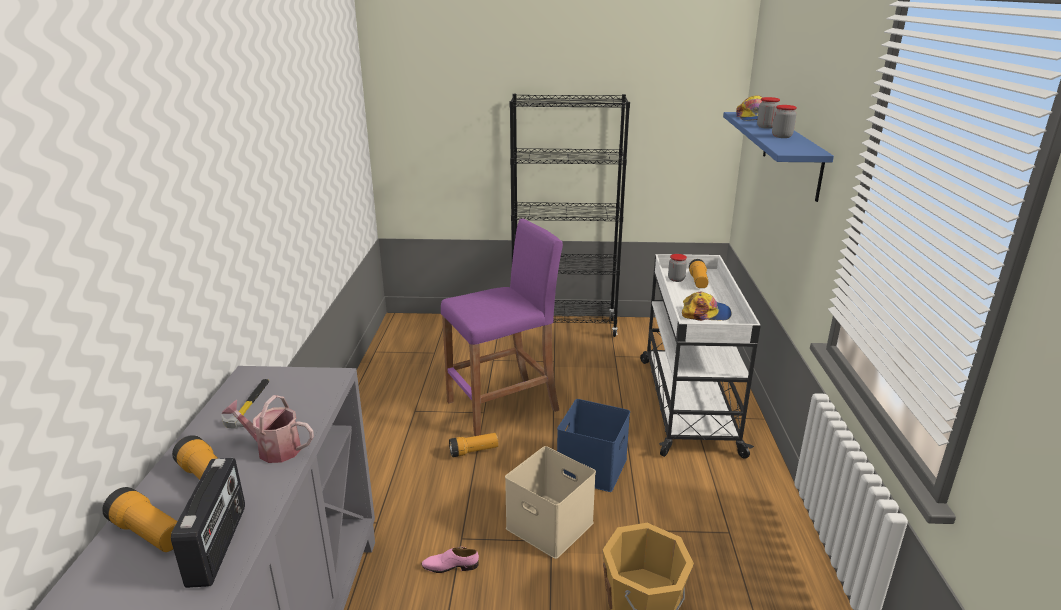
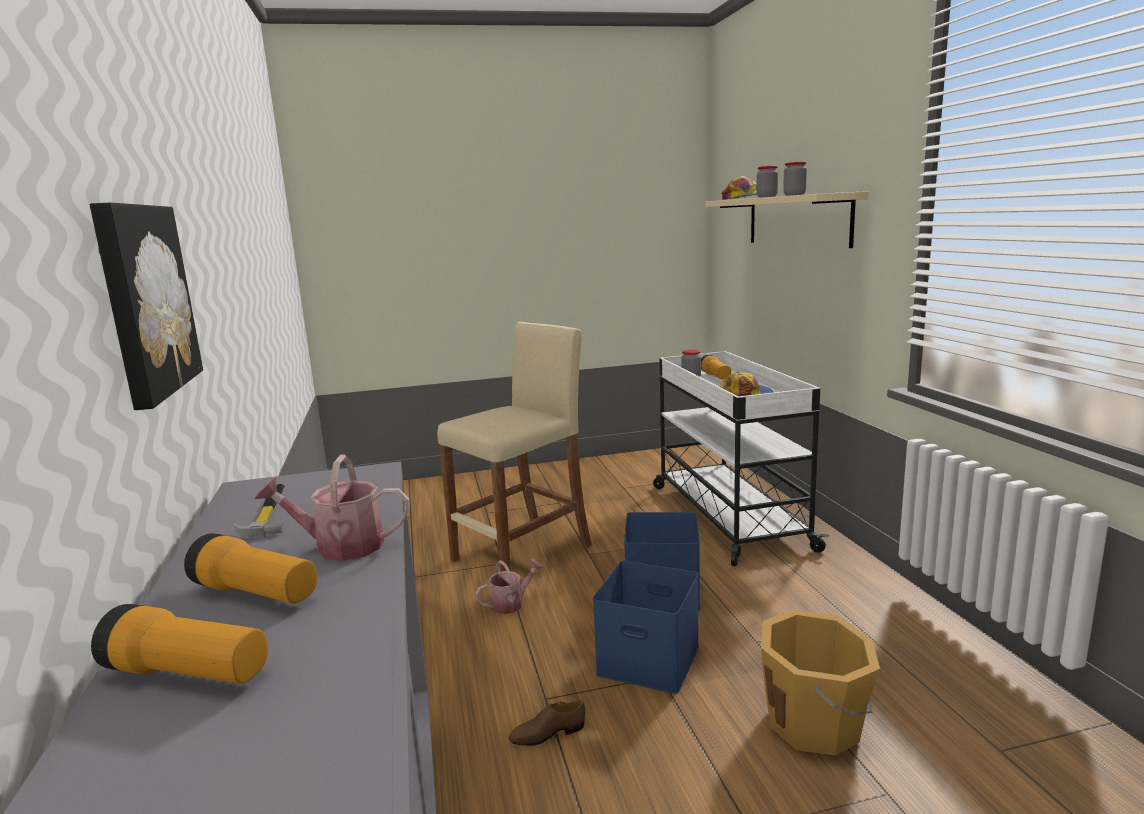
camera: 15 degrees left, 10 degrees down
(171, 267) = (143, 300): none -> picture
(219, 545) = (328, 661): radio -> none
(450, 566) = (547, 733): pink shoe -> brown shoe
(473, 451) = (511, 603): flashlight -> watering can
(503, 406) = (523, 553): purple stool -> beige stool
(547, 525) = (646, 661): beige storage box -> blue storage box
(564, 327) = (552, 471): black bookcase -> none
(791, 153) = (797, 220): blue shelf -> beige shelf

